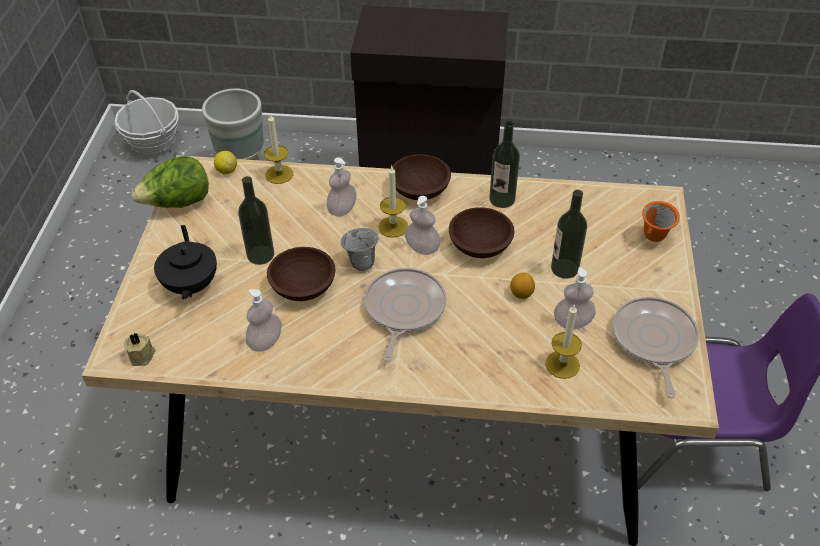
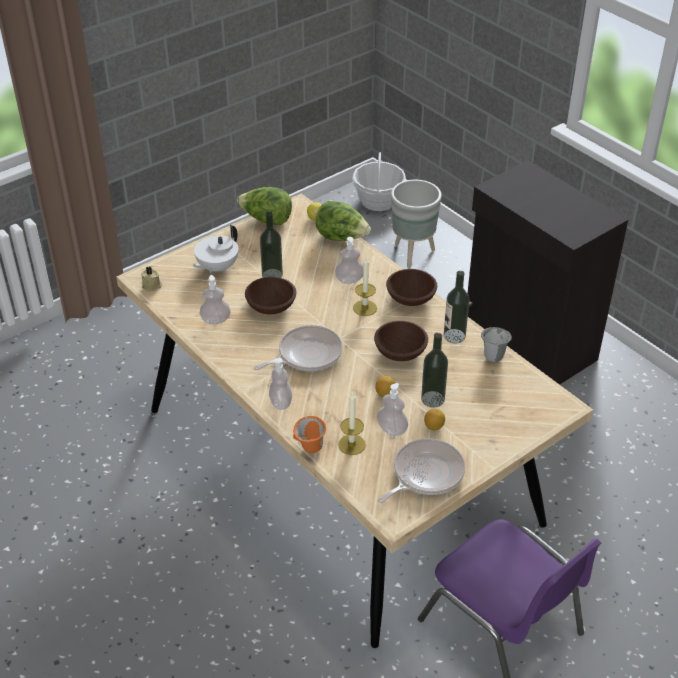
camera: 45 degrees right, 5 degrees down
(190, 286) = (217, 267): black teapot -> white teapot
(279, 174) = (341, 238): candle -> lettuce
(361, 264) = (318, 315): grey mug -> grey mug (493, 356)
(422, 248) = (364, 330): soap dispenser -> soap dispenser (281, 402)
(600, 292) = (434, 426): none -> lemon
(654, 239) = (519, 424): orange mug -> orange mug (310, 449)

